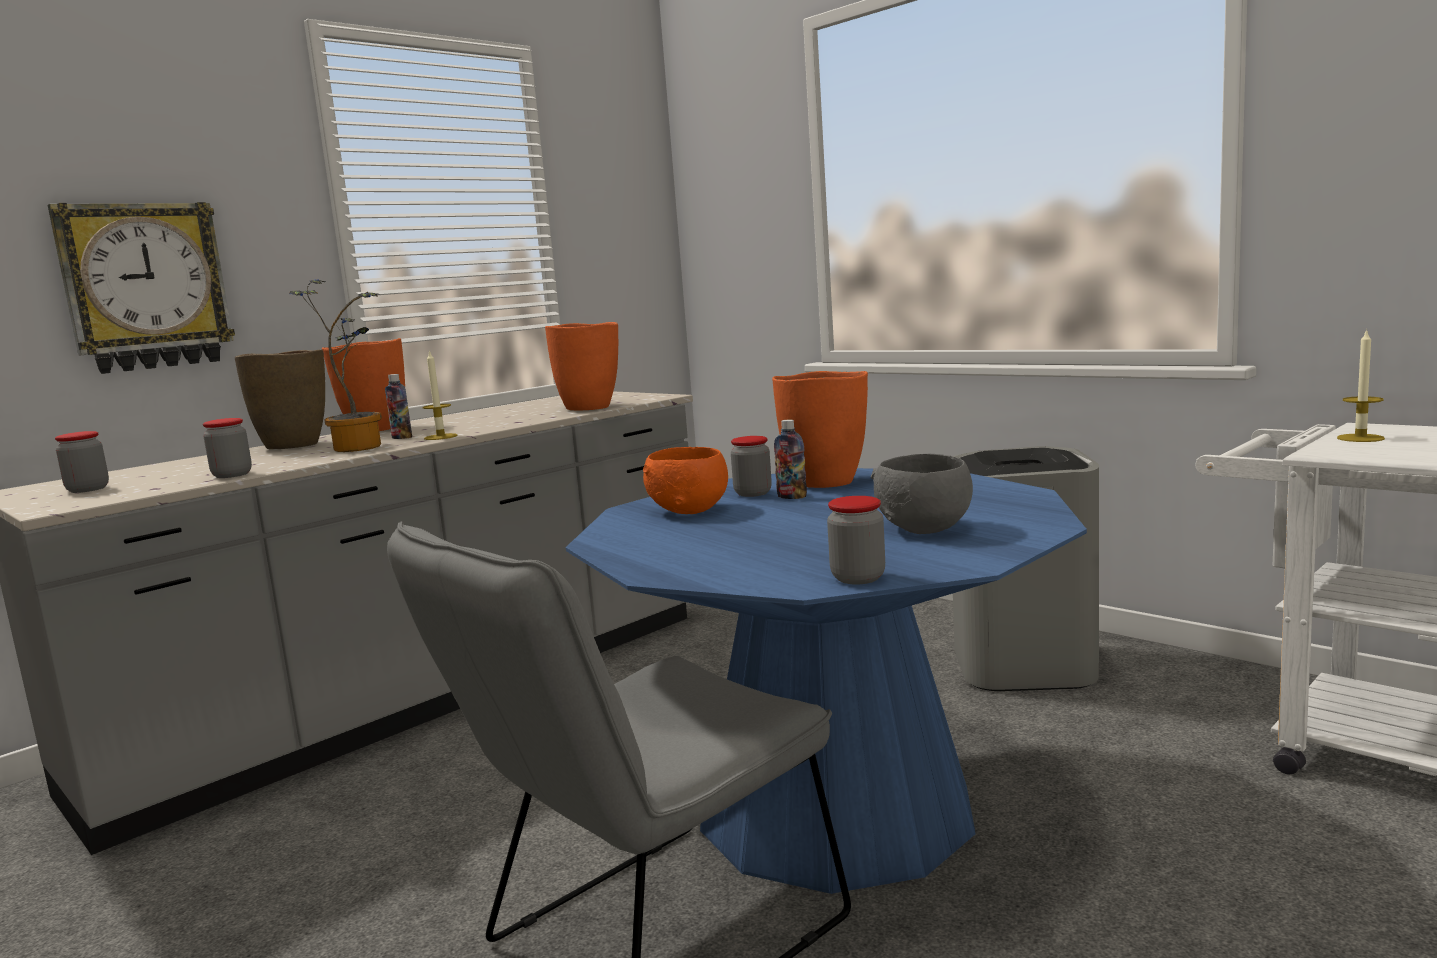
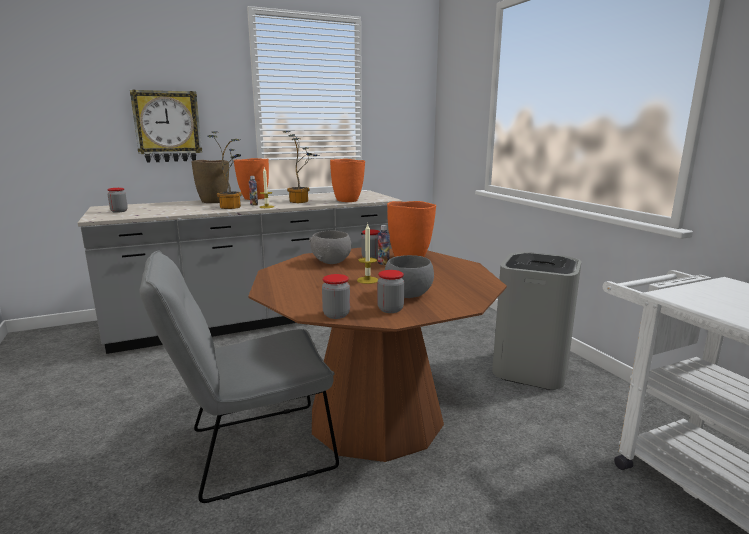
camera: 20 degrees right, 5 degrees up
(232, 475) = (168, 213): jar -> jar (390, 309)
(494, 420) = (301, 201): none -> potted plant
(690, 510) = (332, 261): orange bowl -> grey bowl
(835, 808) = (376, 416): blue dining table -> brown dining table
(1360, 438) = (709, 289): candle -> candle (367, 280)

